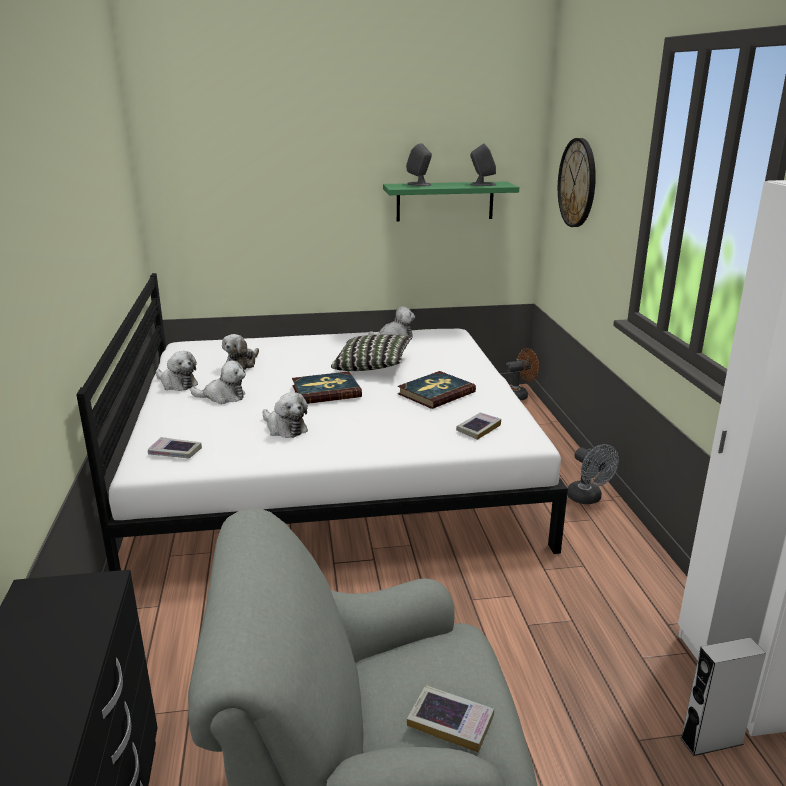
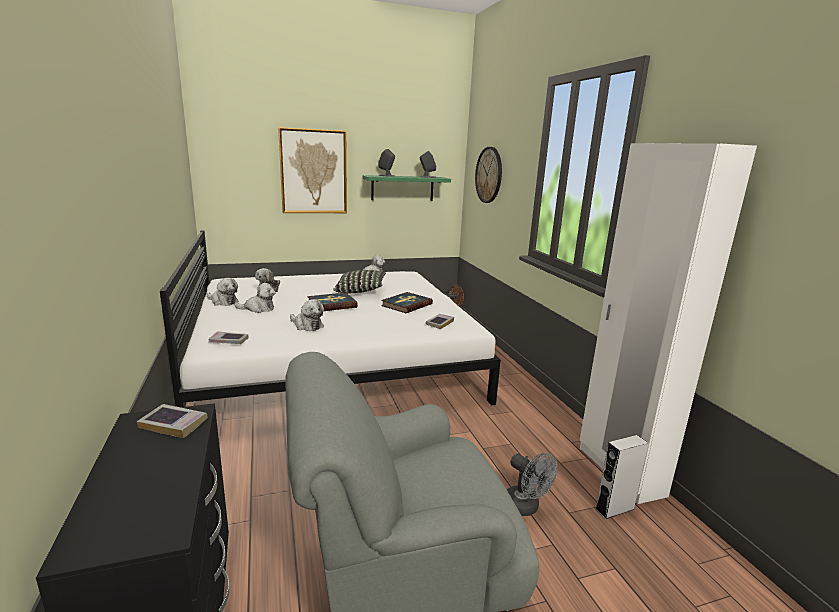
camera: 10 degrees left, 5 degrees down
(310, 182) = (314, 172): none -> picture
(450, 722) = (464, 492): book -> book (173, 424)
(588, 499) = (506, 373): grey fan -> grey fan (525, 507)

